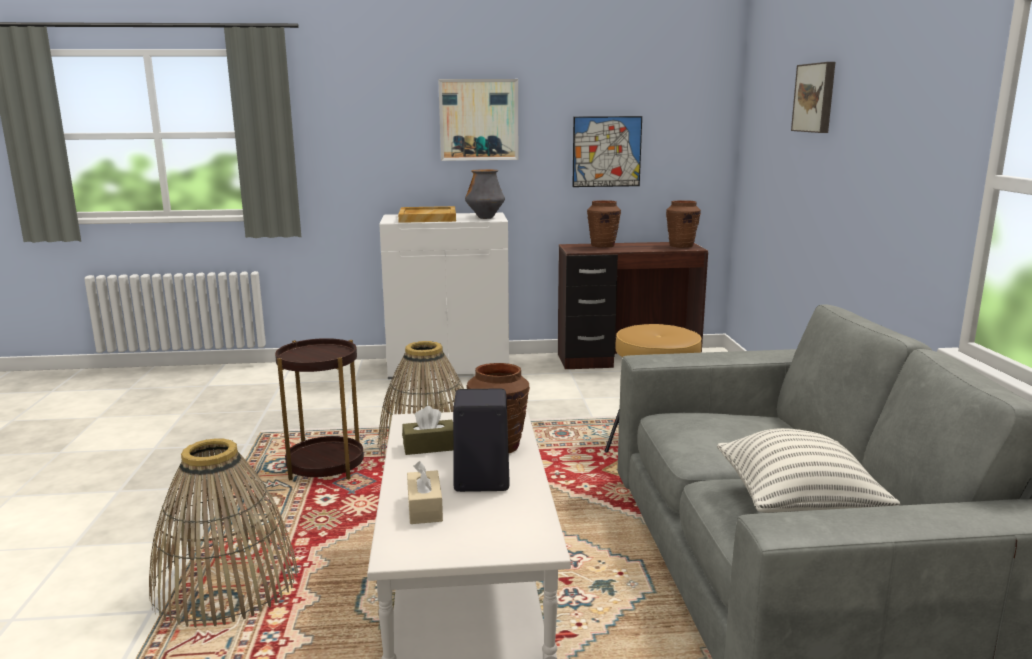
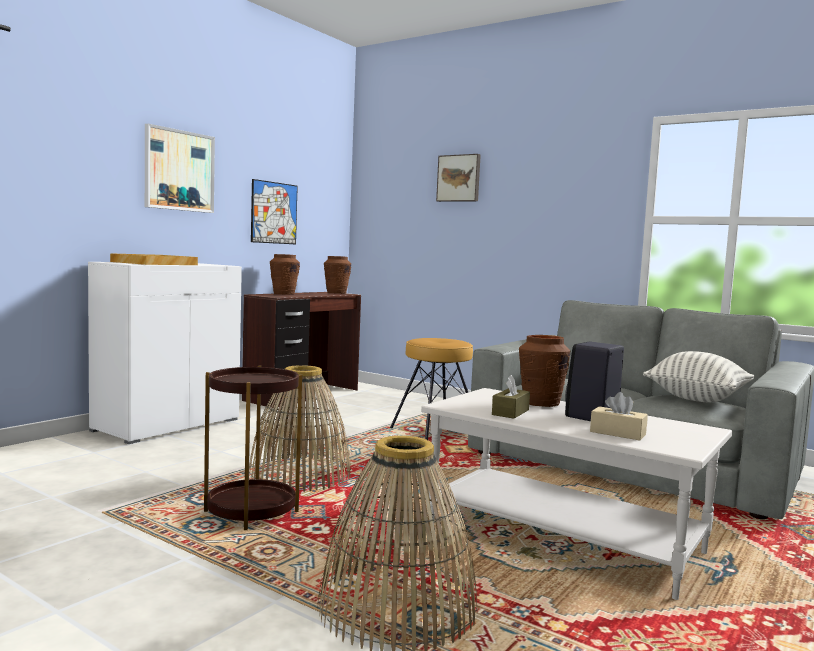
camera: 50 degrees left, 10 degrees down
(485, 218) = (209, 264): vase -> none

